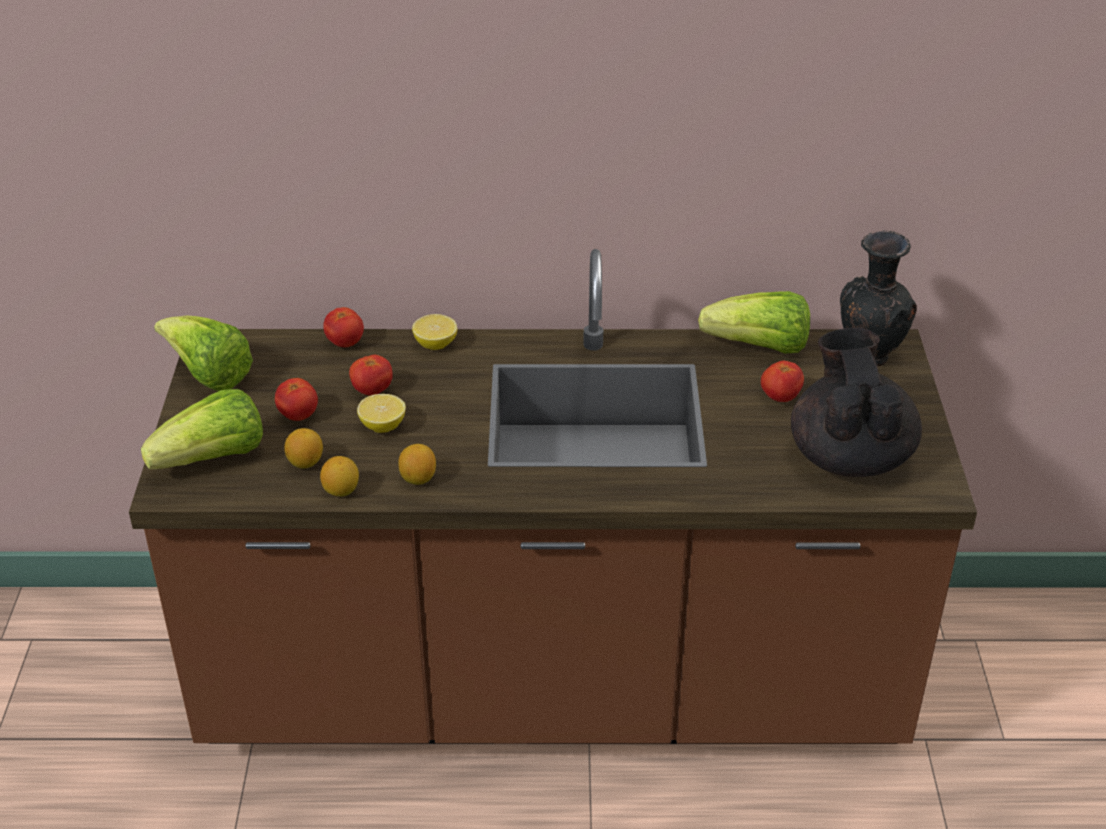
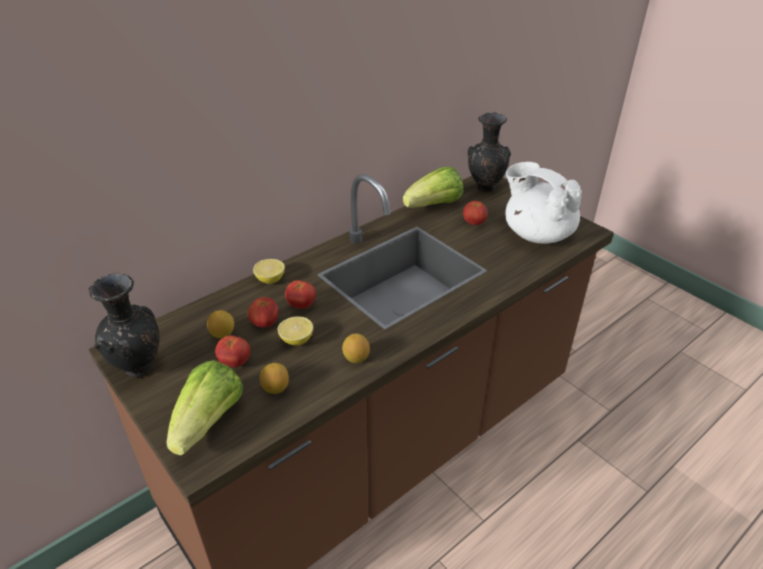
camera: 40 degrees left, 0 degrees up
(208, 375) = (140, 370): lettuce -> black vase
(341, 491) = (320, 392): lemon -> lemon (223, 334)
(345, 343) = (213, 305): tomato -> tomato (301, 305)
(849, 456) = (536, 234): black teapot -> white teapot

